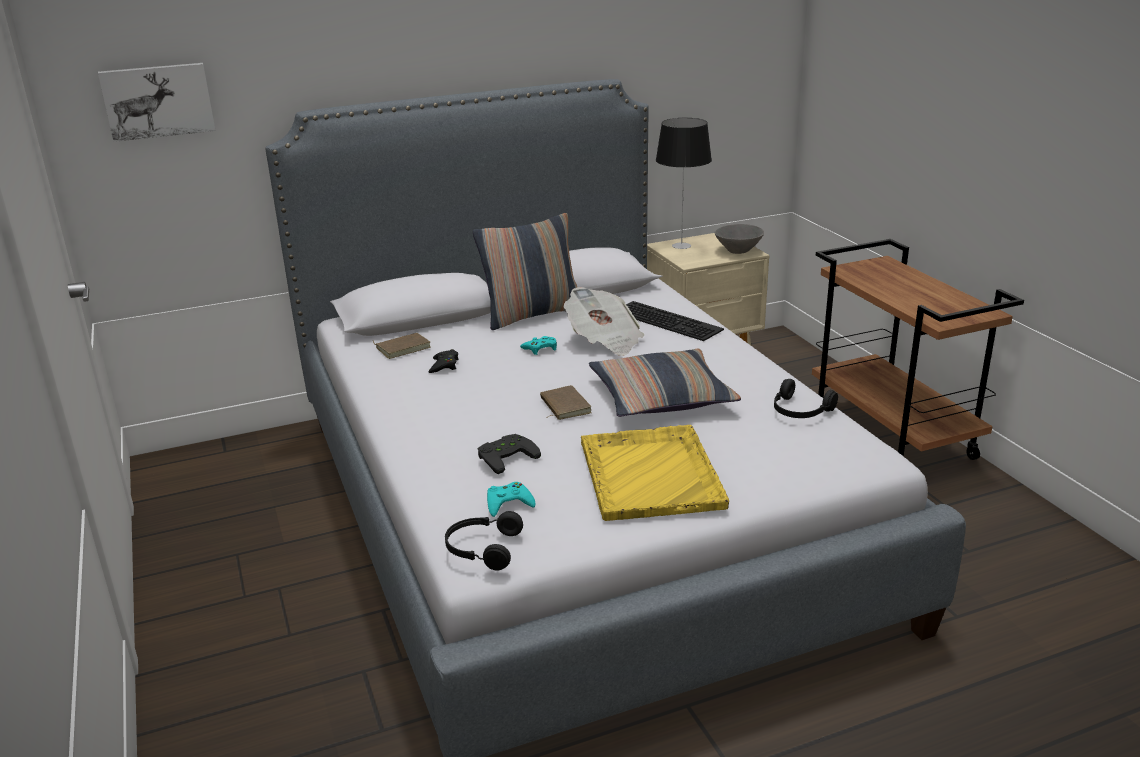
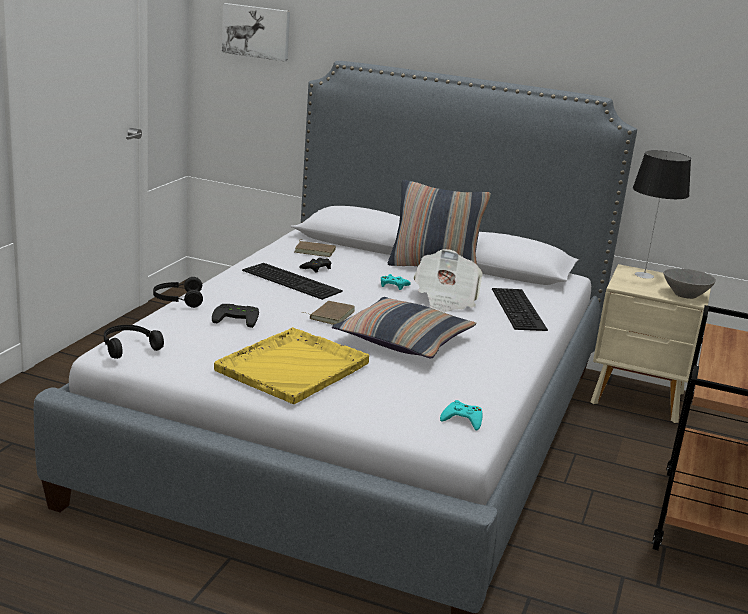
camera: 40 degrees right, 5 degrees down
(457, 389) = (293, 280): none -> keyboard
(508, 503) = (186, 336): turquoise game controller -> turquoise game controller (463, 420)
(799, 411) = (478, 392): black headphones -> black headphones (178, 300)

